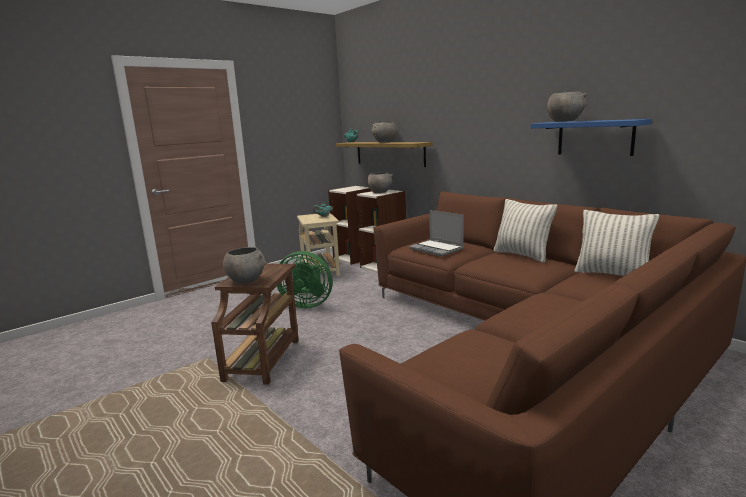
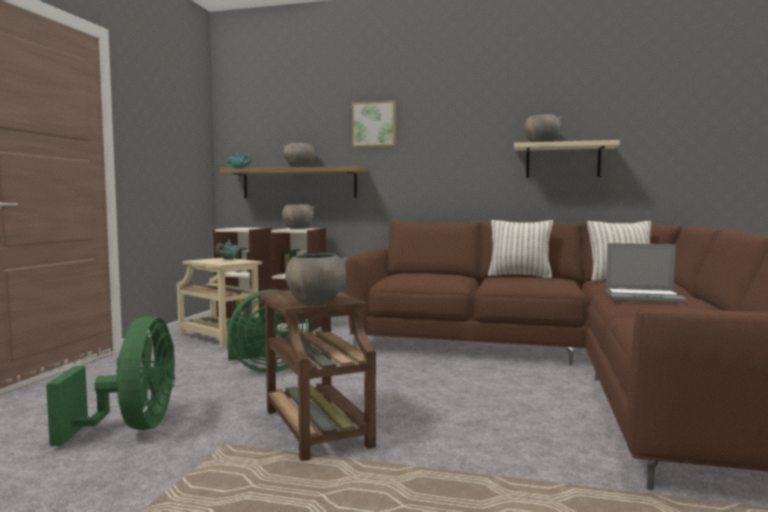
camera: 35 degrees left, 10 degrees down
(189, 334) = (133, 428): none -> green fan
(437, 102) = (374, 124): none -> picture
(437, 249) = (430, 277): laptop -> laptop (644, 297)
(595, 138) = (562, 161): blue shelf -> beige shelf

